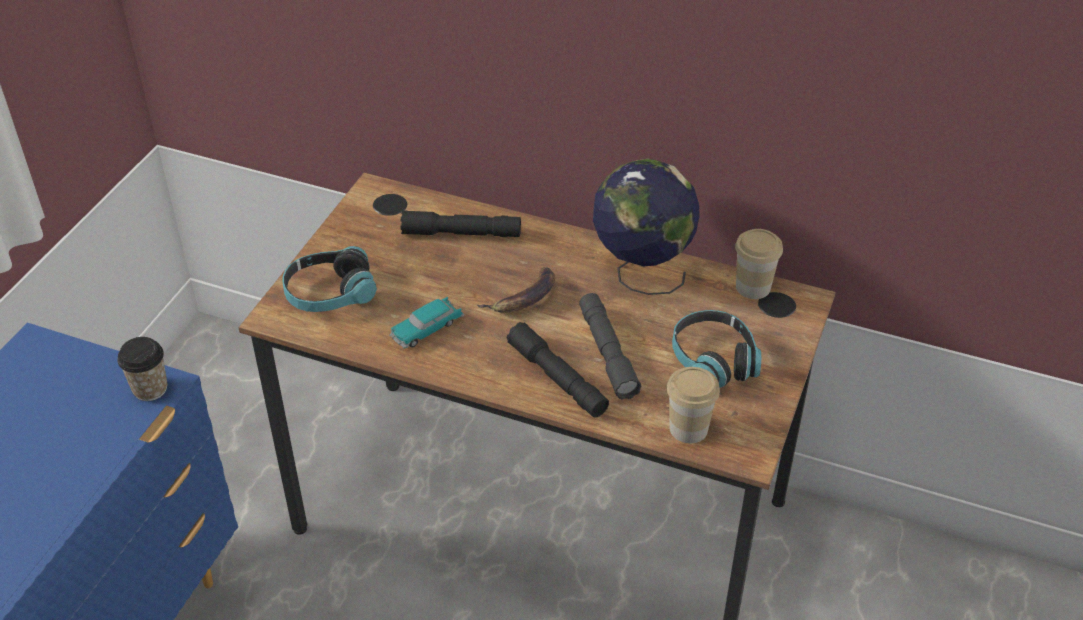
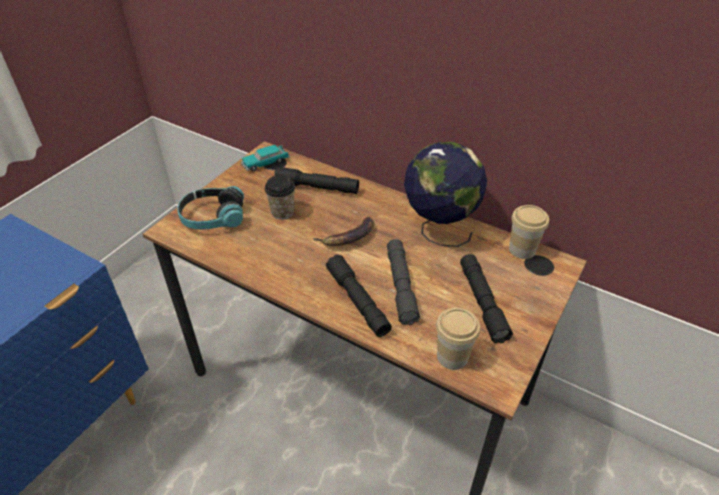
camera: 10 degrees right, 0 degrees up
(150, 389) = (68, 270): cup -> cup (282, 212)
(426, 329) = (272, 251): toy car -> toy car (265, 162)
(713, 360) = (482, 302): headphones -> black flashlight

